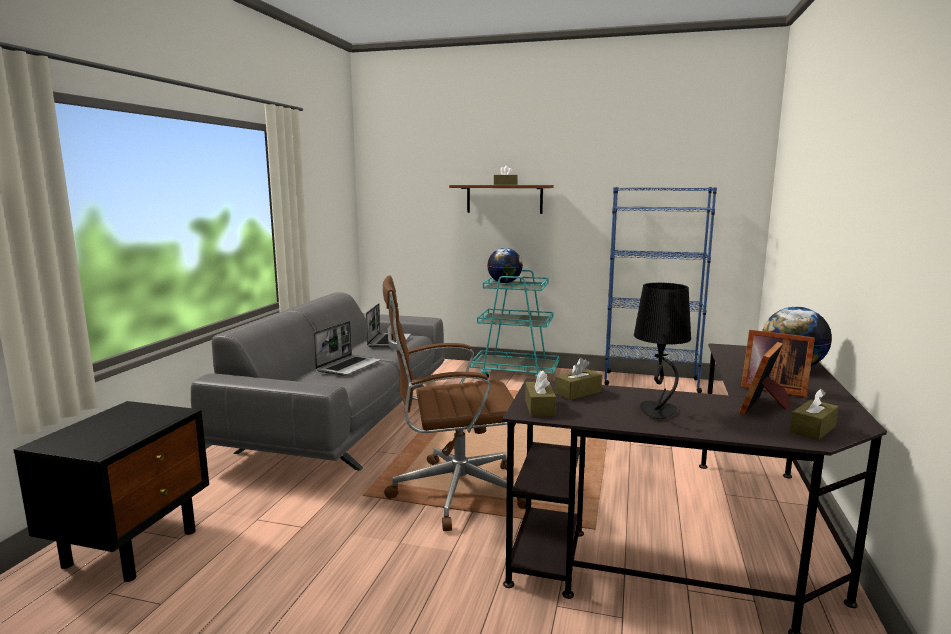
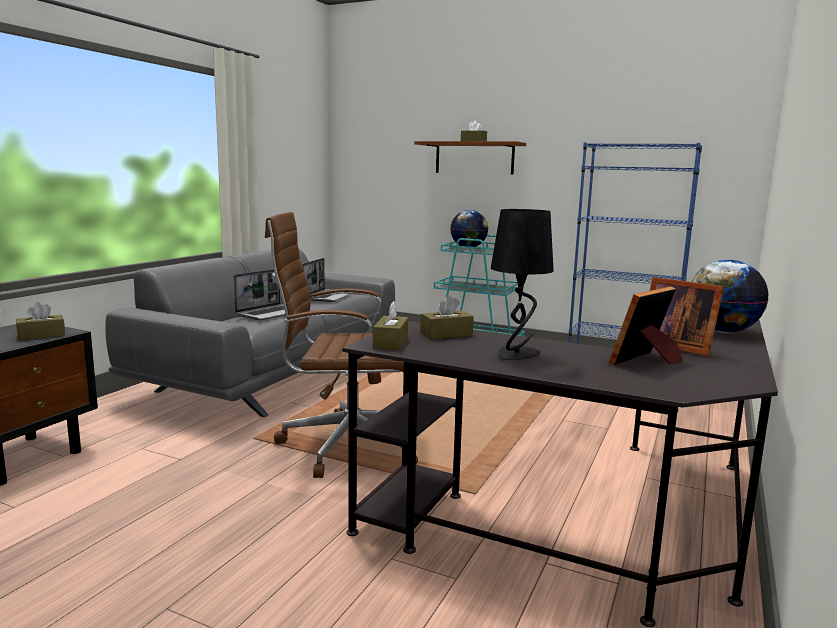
camera: 10 degrees right, 0 degrees up
(813, 429) = (684, 382): brown tissue box -> brown tissue box (41, 335)

